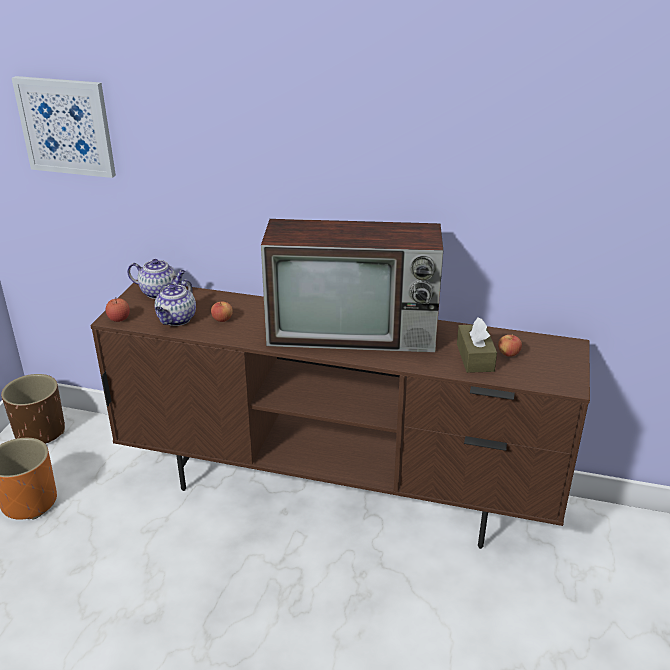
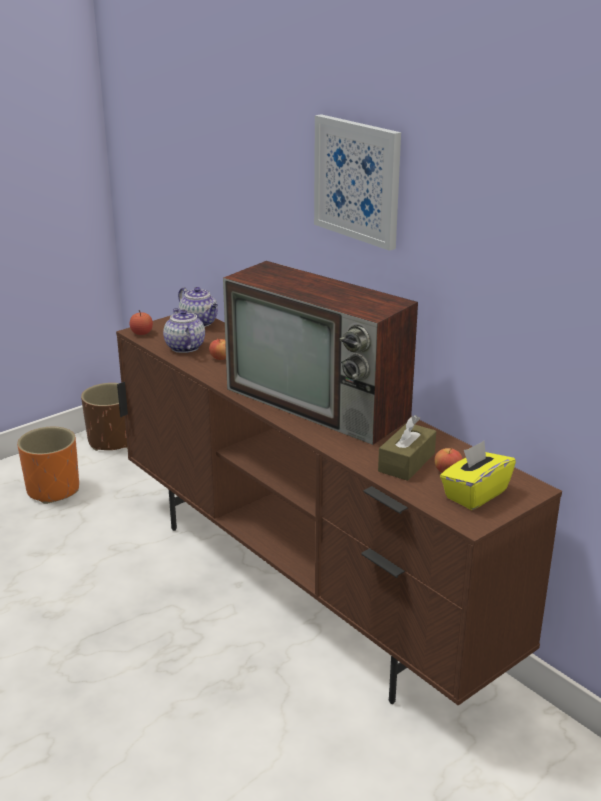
camera: 35 degrees right, 5 degrees down
(66, 126) = (163, 146): picture -> picture (358, 180)
(177, 319) = (184, 347): teapot -> teapot turned 105 degrees clockwise
(546, 364) = (475, 494): none -> yellow tissue box

